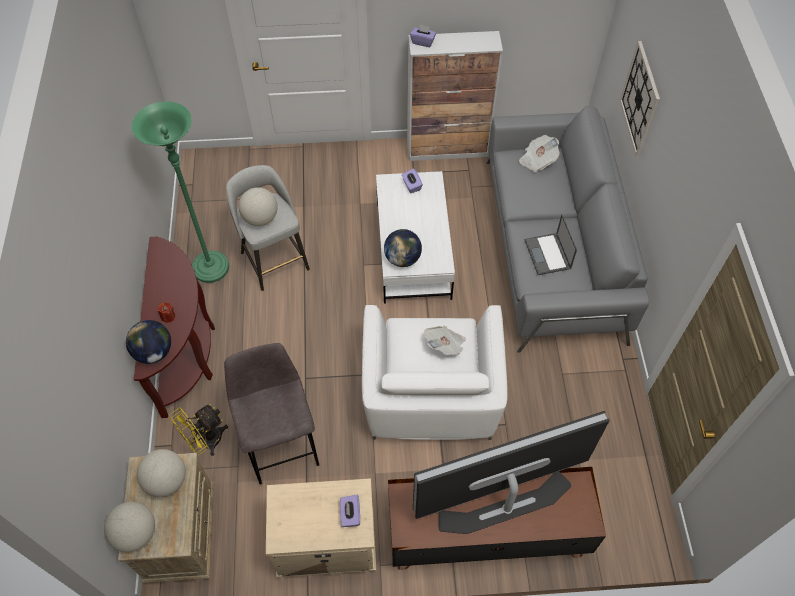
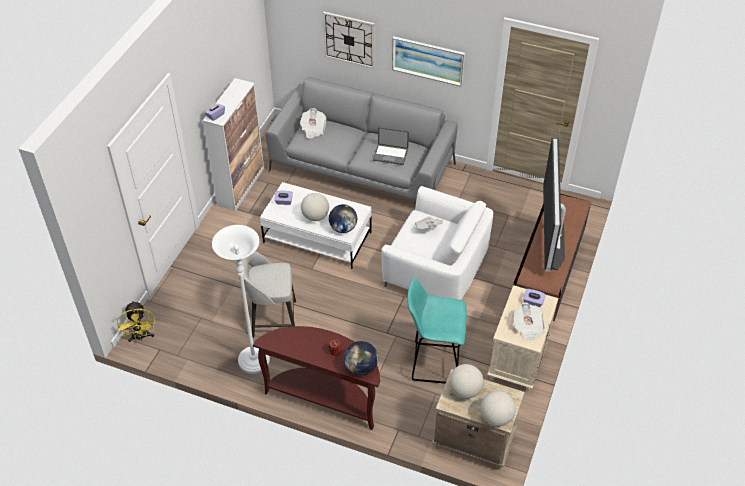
camera: 65 degrees left, 10 degrees down
(206, 441) = (406, 407): yellow fan -> yellow fan (141, 337)
(211, 268) = (254, 361): green floor lamp -> white floor lamp
(260, 218) = (271, 281): globe -> globe (315, 216)
(282, 446) = (433, 363): grey stool -> turquoise stool
(301, 524) = (528, 328): none -> newspaper
(668, 198) = (428, 60): none -> picture

